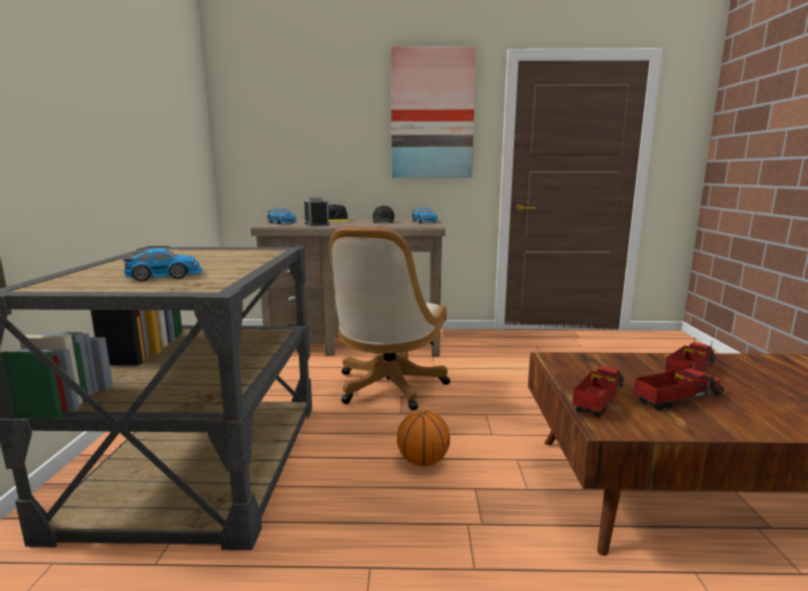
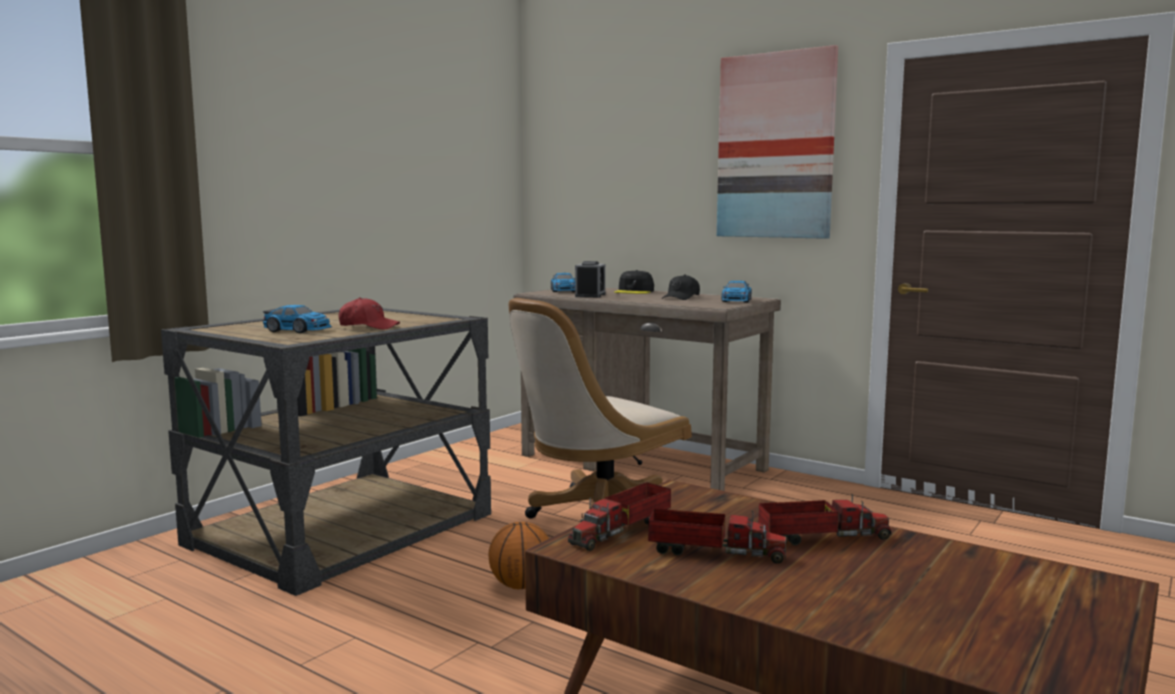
camera: 35 degrees right, 5 degrees down
(231, 264) = (368, 326): none -> red cap
(599, 400) = (622, 530): toy truck -> toy truck turned 150 degrees clockwise

